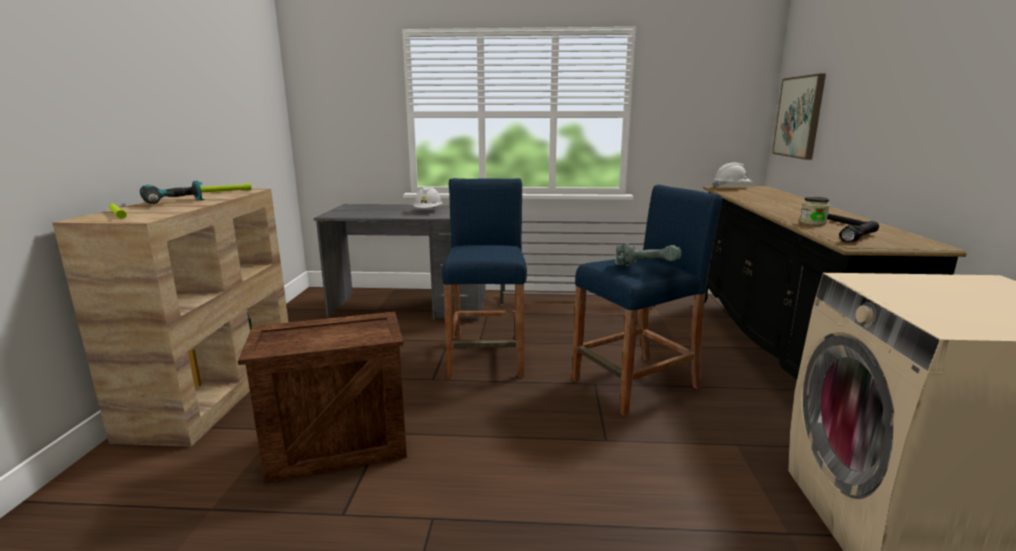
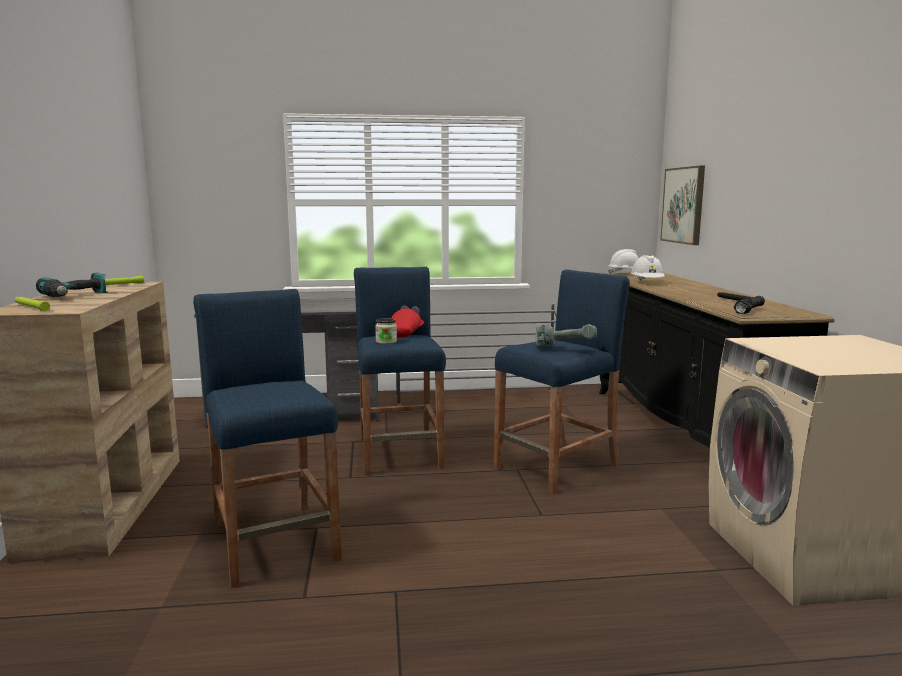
camera: 10 degrees left, 5 degrees down
(339, 445) = (274, 541): crate -> blue stool
(428, 211) = (319, 305): white hard hat -> white hard hat (647, 282)
(494, 244) = (406, 333): none -> red cap
(812, 223) = (708, 300): jar -> jar (386, 342)

